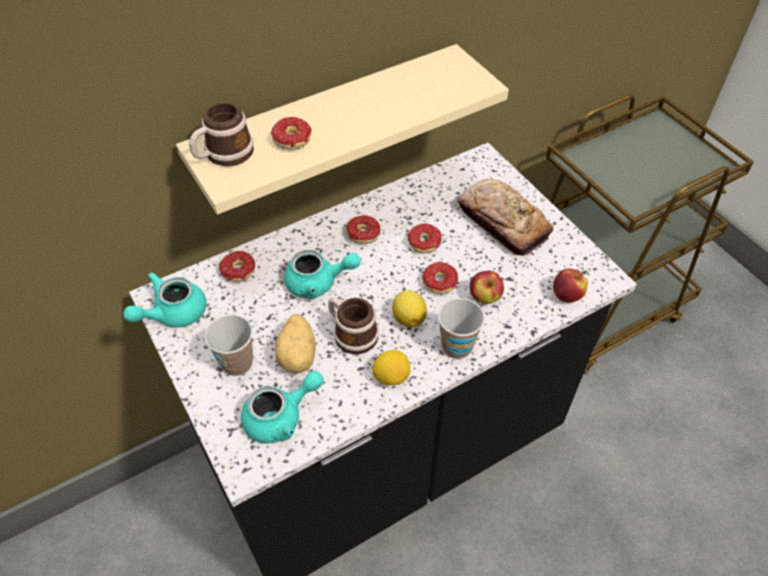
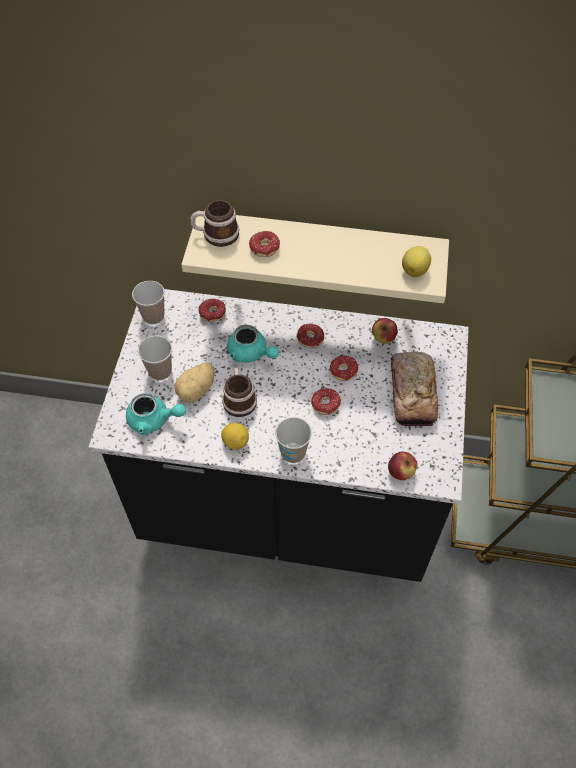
camera: 40 degrees right, 5 degrees up
(172, 313) = (153, 316): turquoise teapot -> cup
(408, 317) = (283, 413): lemon -> lemon (415, 270)
(484, 297) = (344, 434): apple -> apple (383, 338)

